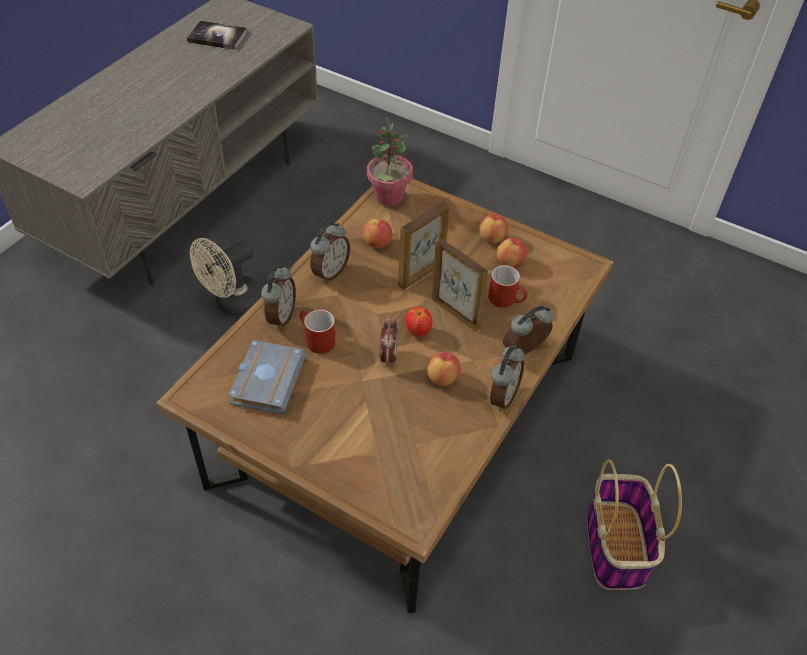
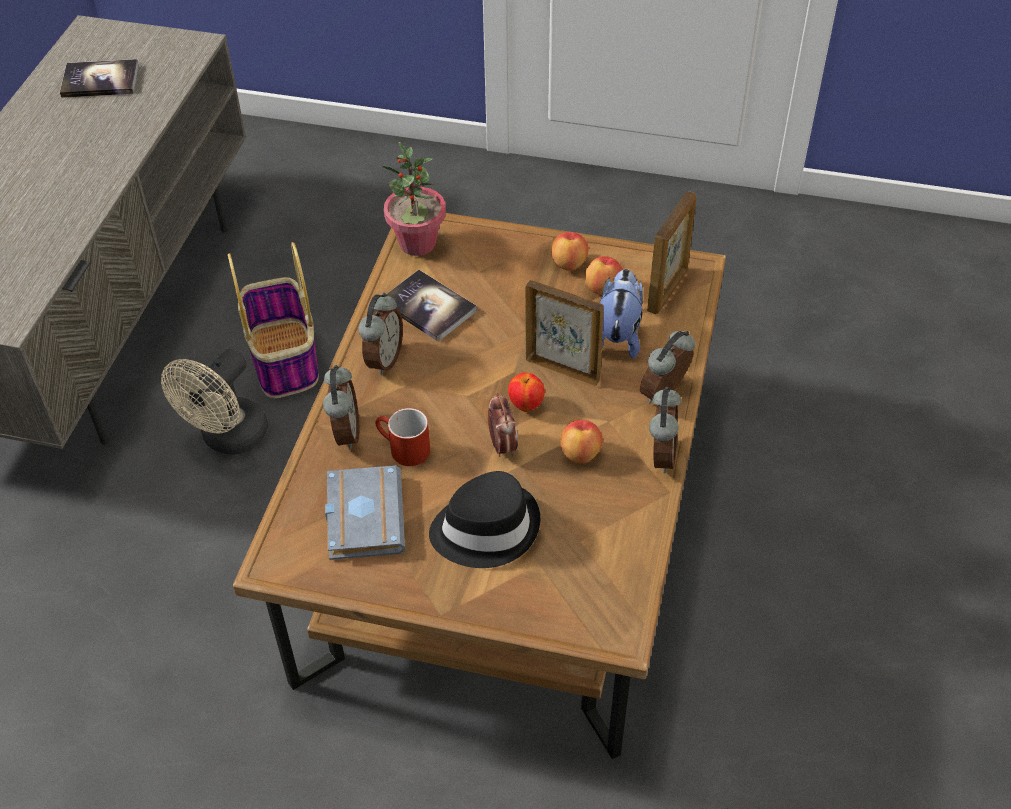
camera: 15 degrees left, 0 degrees up
(350, 413) = (485, 528): none -> black hat
(377, 243) = (428, 307): apple -> book
(422, 274) = (501, 331): picture frame -> picture frame (668, 290)
(507, 299) = (618, 335): red mug -> plush toy
(616, 547) = (827, 603): basket -> basket (285, 359)

